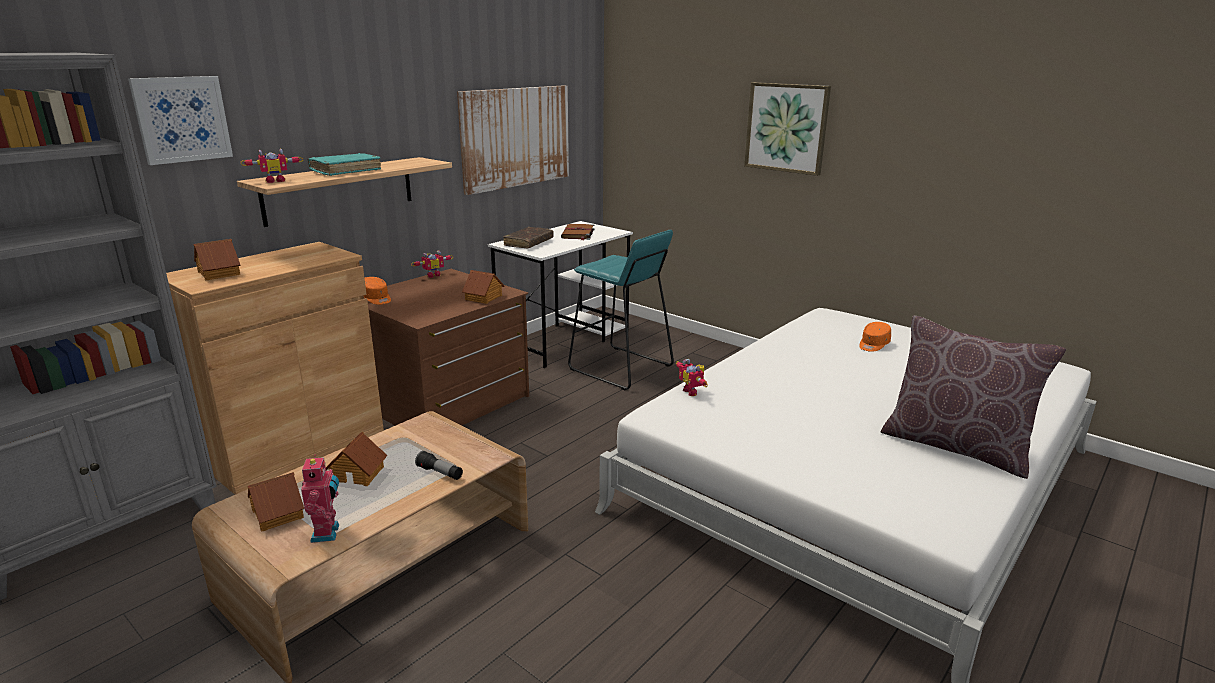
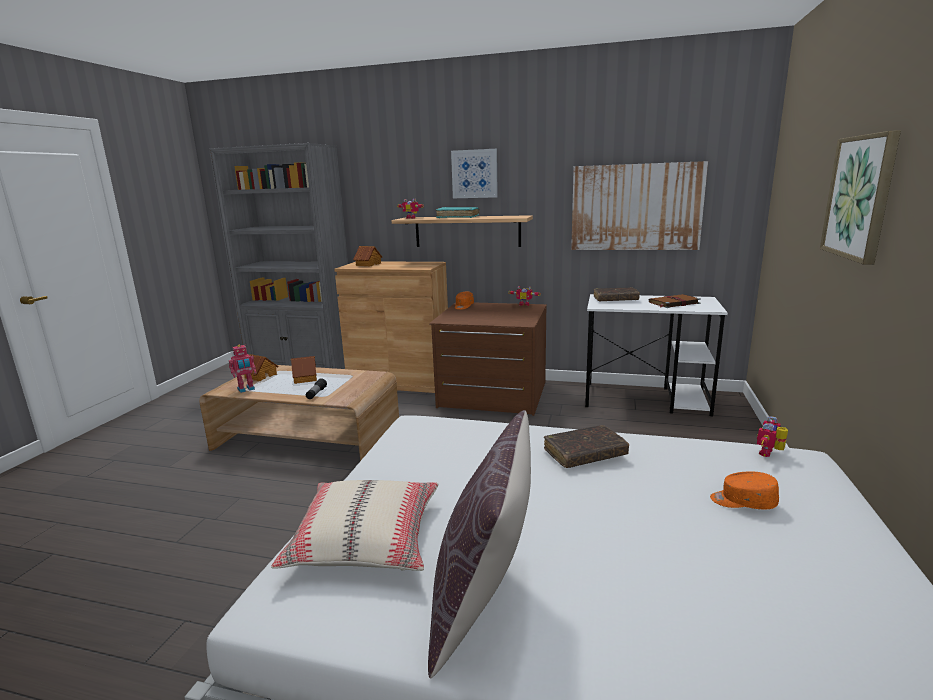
camera: 65 degrees right, 5 degrees down
(182, 119) = (381, 180): picture -> picture (474, 174)
(484, 297) = (503, 321): toy house -> none
(620, 368) = (633, 433): turquoise stool -> none
(693, 391) = (474, 427): toy robot -> toy robot (770, 453)
(784, 364) = (585, 454): none -> brown book
(869, 476) = (366, 539): none -> beige pillow

